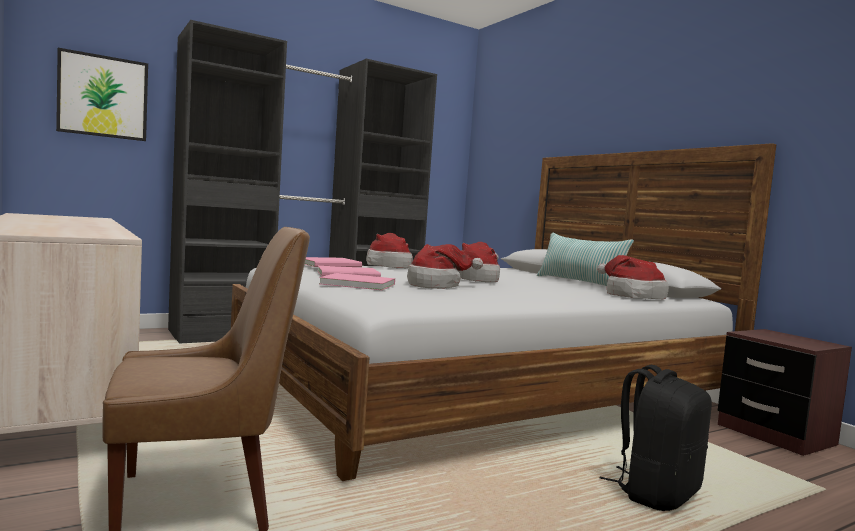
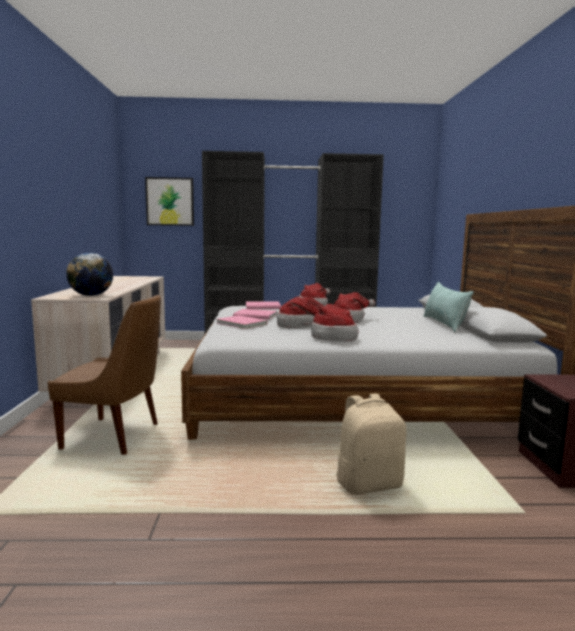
camera: 30 degrees right, 5 degrees up
(83, 233) = (91, 295): none -> globe
(631, 295) = (449, 338): hat -> hat (333, 336)
(655, 493) = (369, 484): black backpack -> beige backpack

